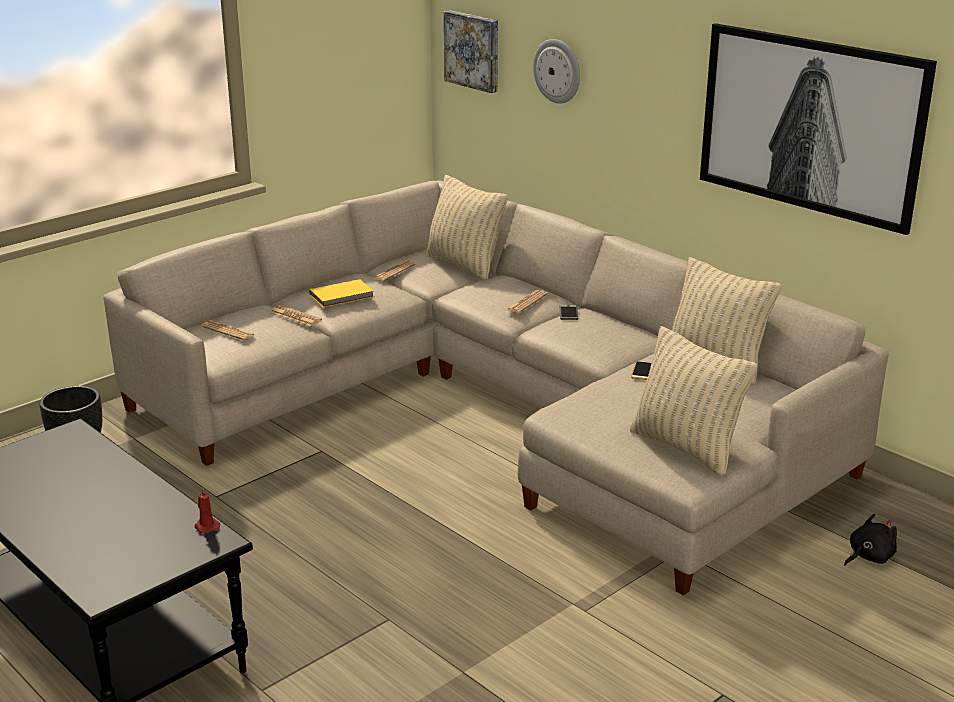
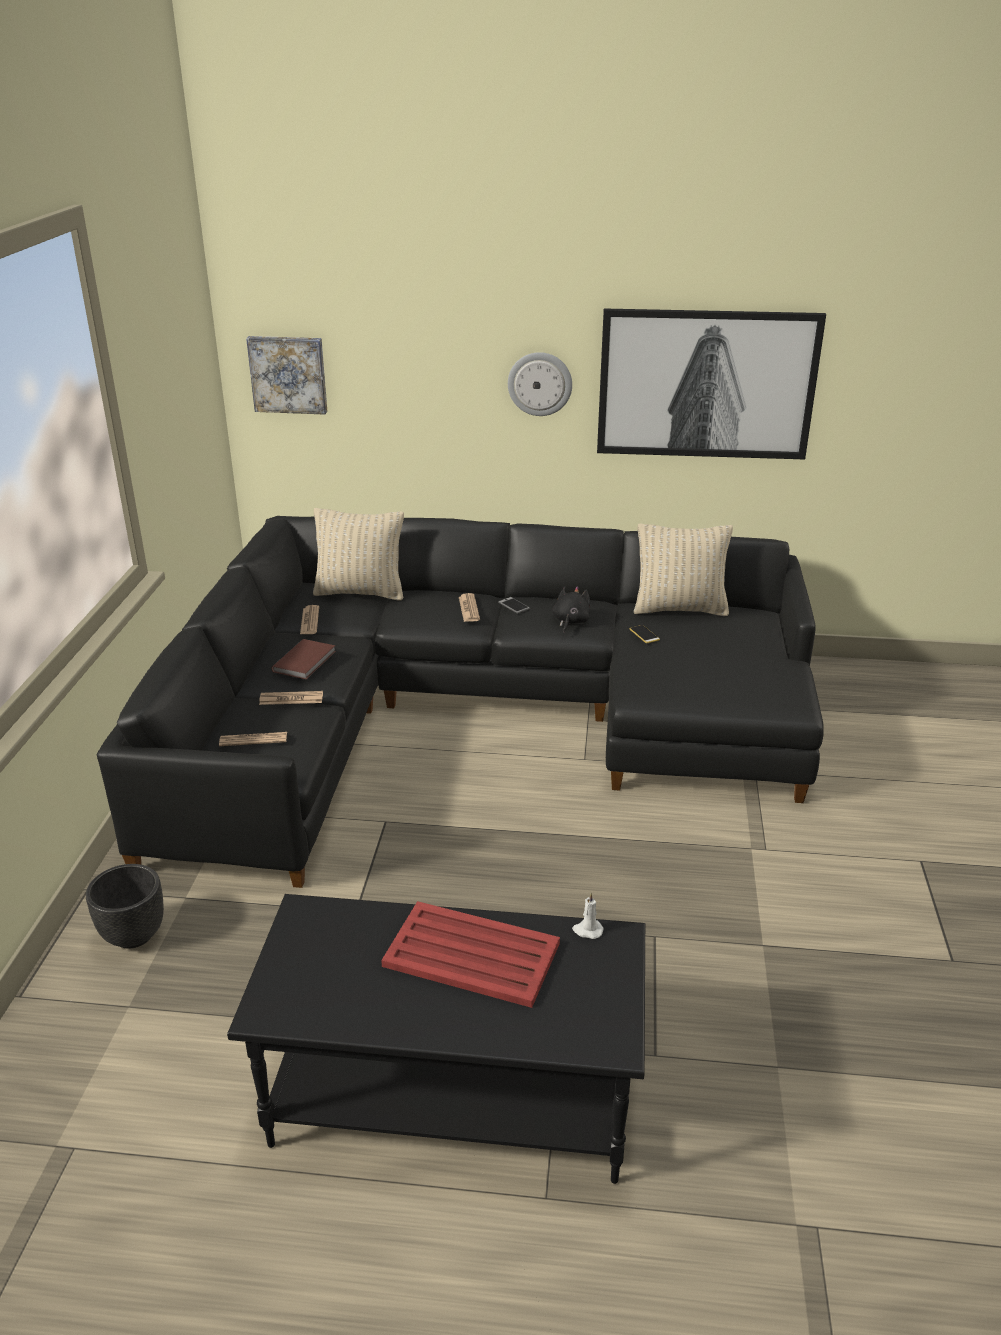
camera: 40 degrees left, 5 degrees up
(115, 503) = (473, 955): none -> red tray
(206, 526) = (587, 930): red candle -> white candle
(343, 296) = (306, 661): yellow book -> brown book
(497, 410) = (474, 717): beige sofa -> black sofa
(557, 71) = (409, 379): wall clock -> wall clock (540, 384)
(686, 448) = (759, 684): beige pillow -> none
(868, 557) = (857, 717): black plush toy -> black plush toy (570, 622)

